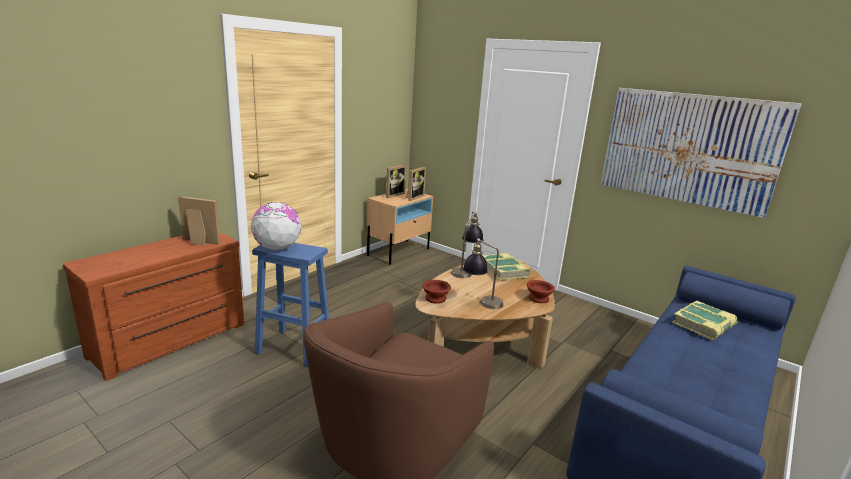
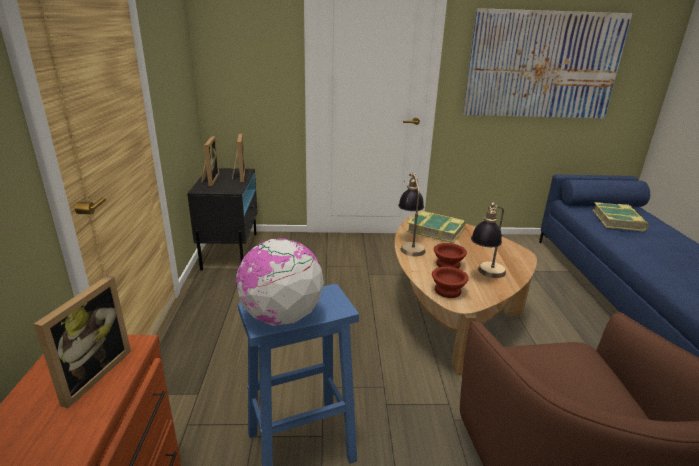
camera: 40 degrees left, 5 degrees up
(198, 242) = (90, 374): picture frame -> picture frame turned 135 degrees clockwise
(399, 252) = (230, 250): beige nightstand -> black nightstand
(539, 298) = (507, 247): brown bowl -> brown bowl (448, 264)

